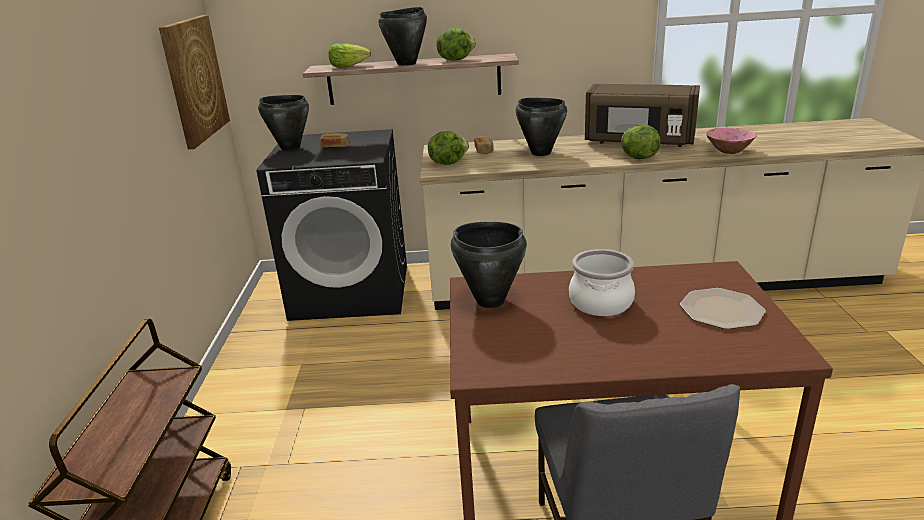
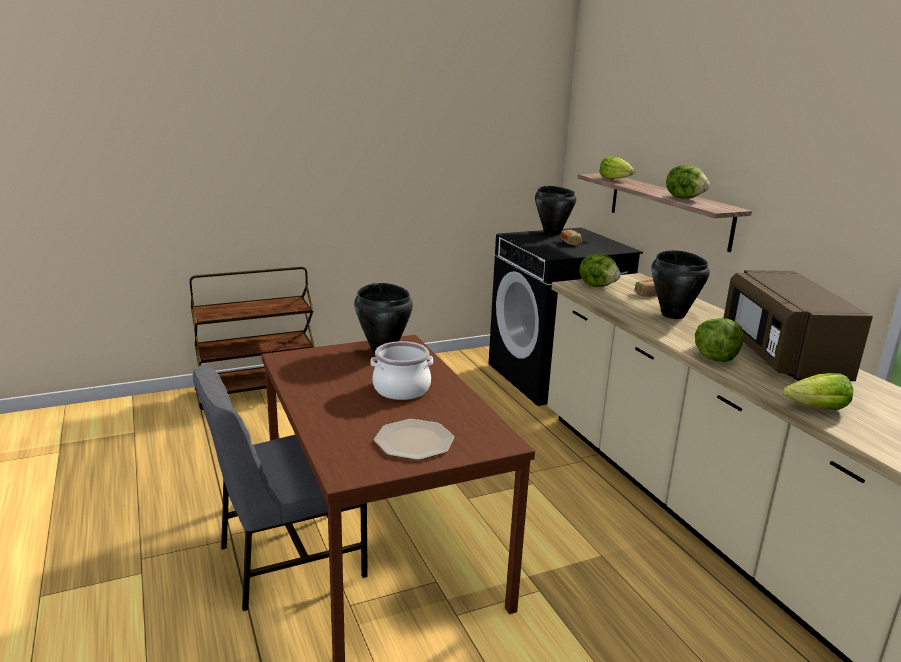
camera: 65 degrees right, 5 degrees down
(194, 79) = (511, 157): picture -> none
(407, 63) = (647, 189): black cooking pot -> none
(729, 151) = (817, 408): pink bowl -> lettuce

